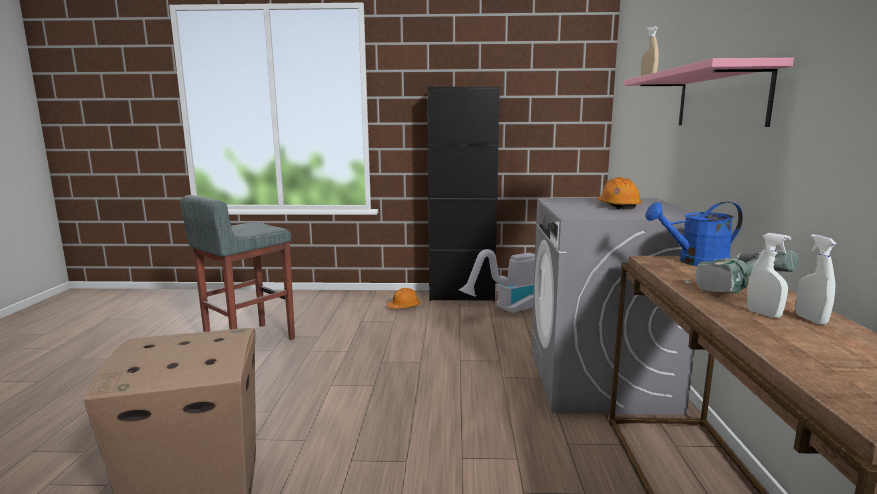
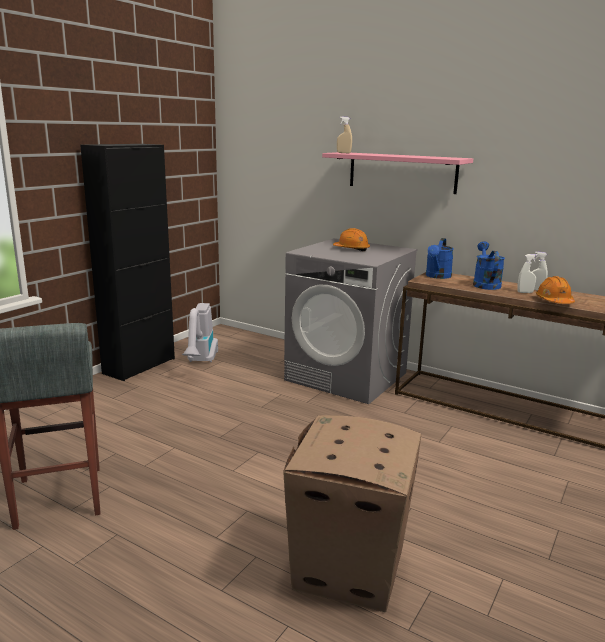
camera: 60 degrees left, 5 degrees up
(404, 307) = (117, 395): orange hard hat -> orange hard hat (554, 301)
(735, 287) = (485, 284): power drill -> blue watering can

